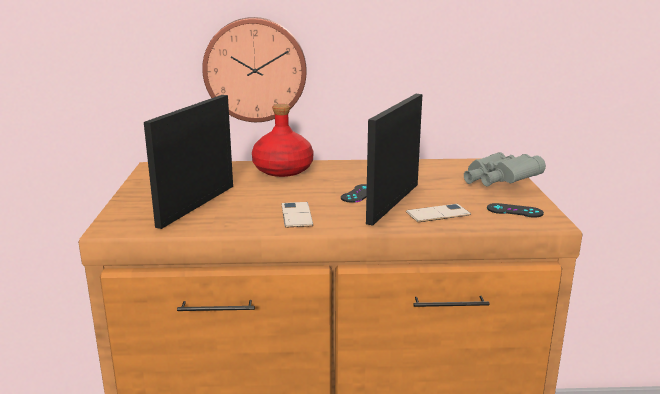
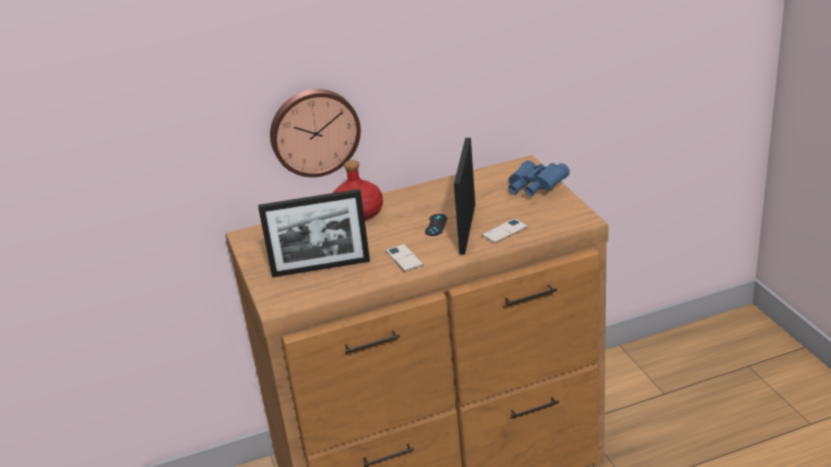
camera: 15 degrees left, 10 degrees up
(197, 205) = (321, 267): picture frame -> picture frame turned 105 degrees counterclockwise
(497, 184) = (534, 189): grey binoculars -> blue binoculars
(514, 211) = (557, 215): black game controller -> none

